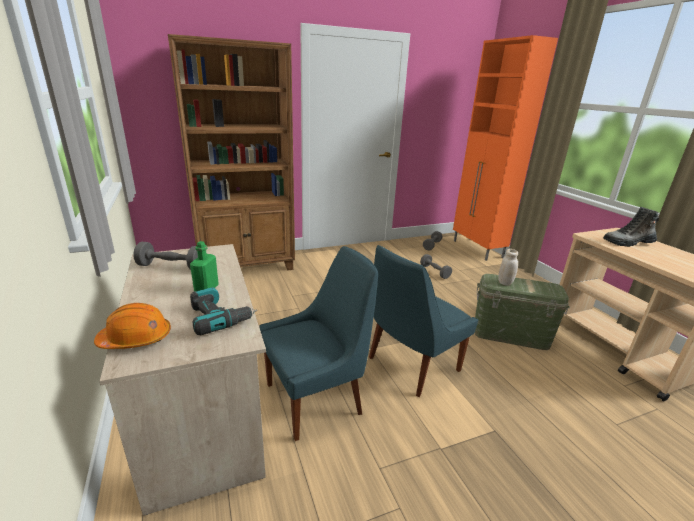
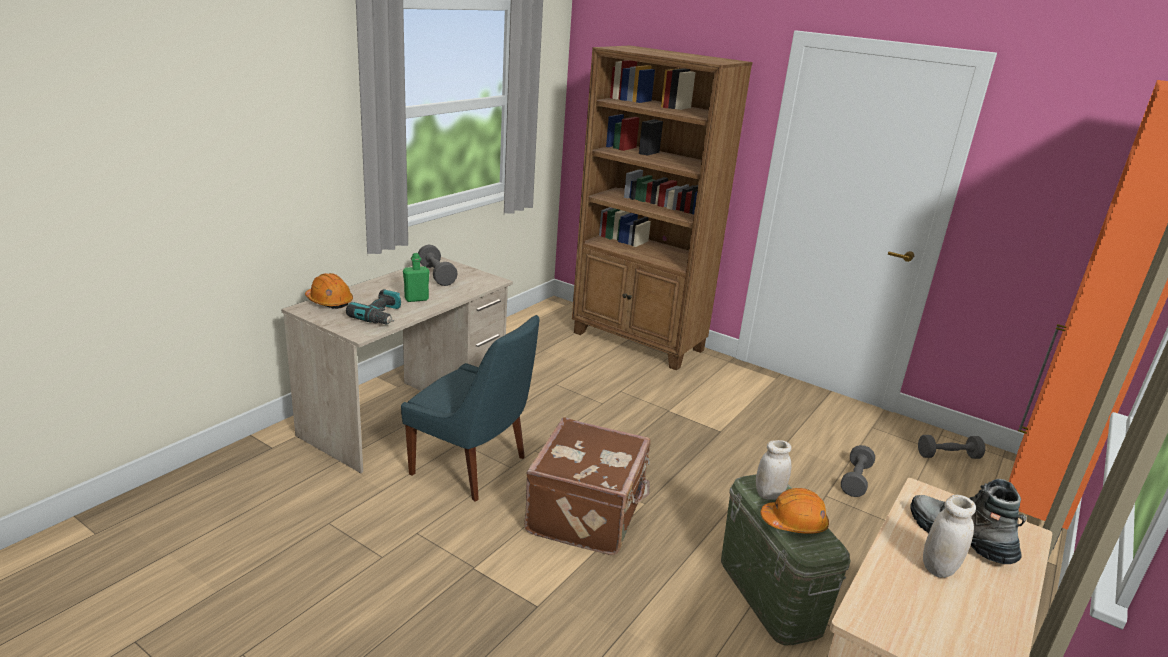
camera: 55 degrees right, 0 degrees up
(411, 365) = (588, 514): blue chair -> brown suitcase
(533, 287) = (794, 523): none -> orange hard hat
(655, 254) = (939, 568): none -> white jar

